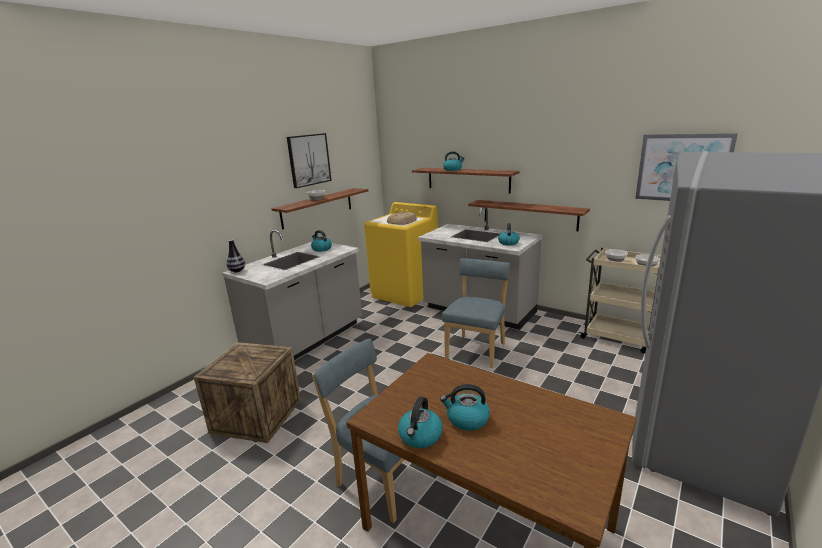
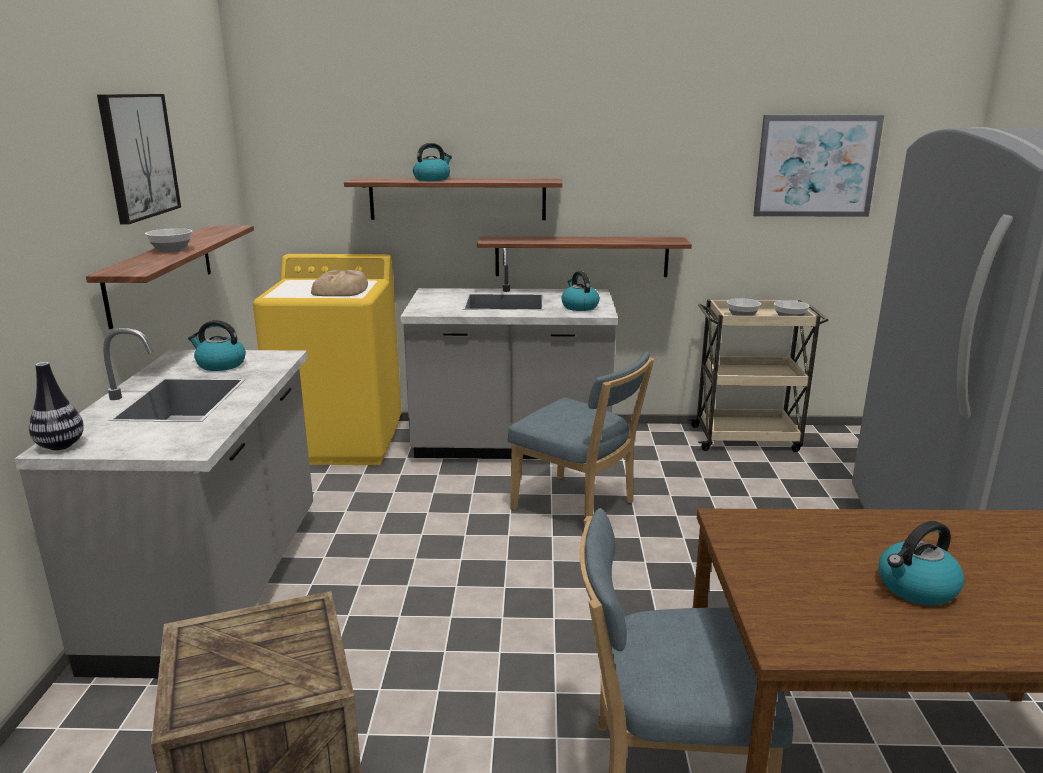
camera: 35 degrees left, 0 degrees up
(420, 436) = (903, 640): kettle -> none
(477, 349) = (578, 508): blue chair -> blue chair turned 135 degrees clockwise

